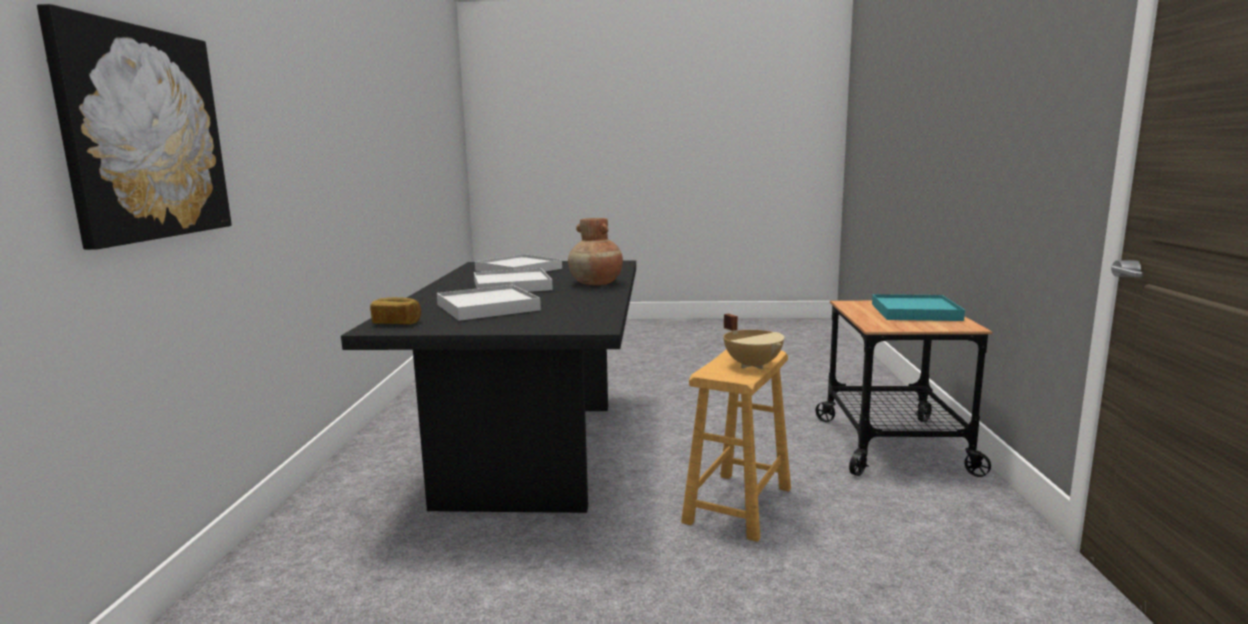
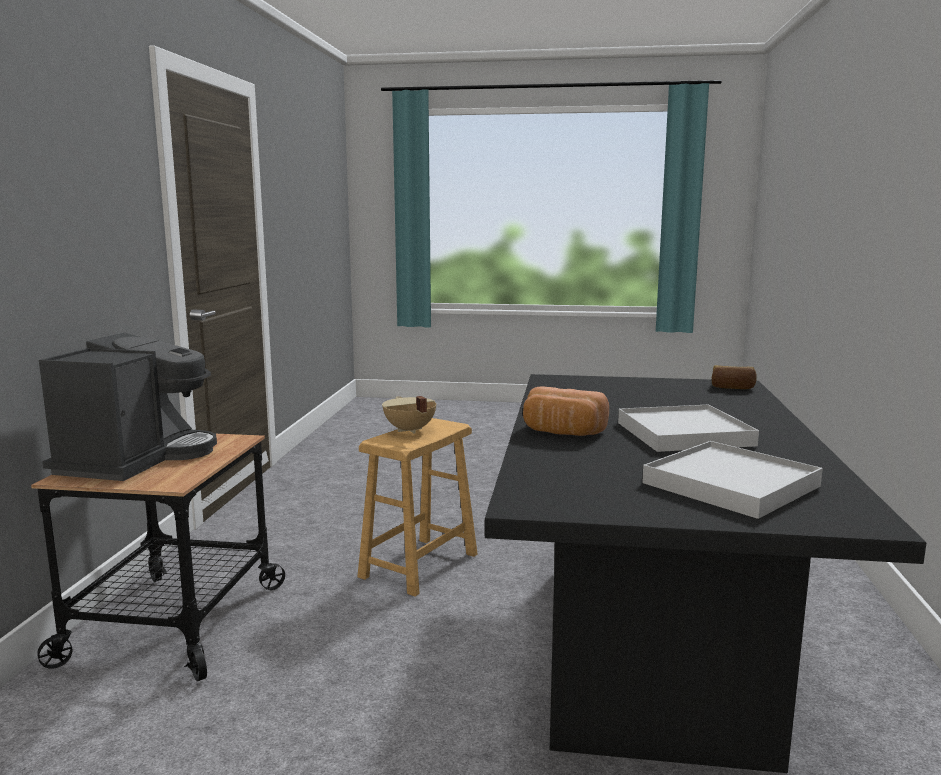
camera: 175 degrees left, 0 degrees up
(143, 134) = (881, 216): picture -> none
(487, 307) = (669, 400): white tray -> none
(596, 283) = (562, 433): brown vase -> bread
(915, 312) = (136, 458): turquoise tray -> coffee machine

